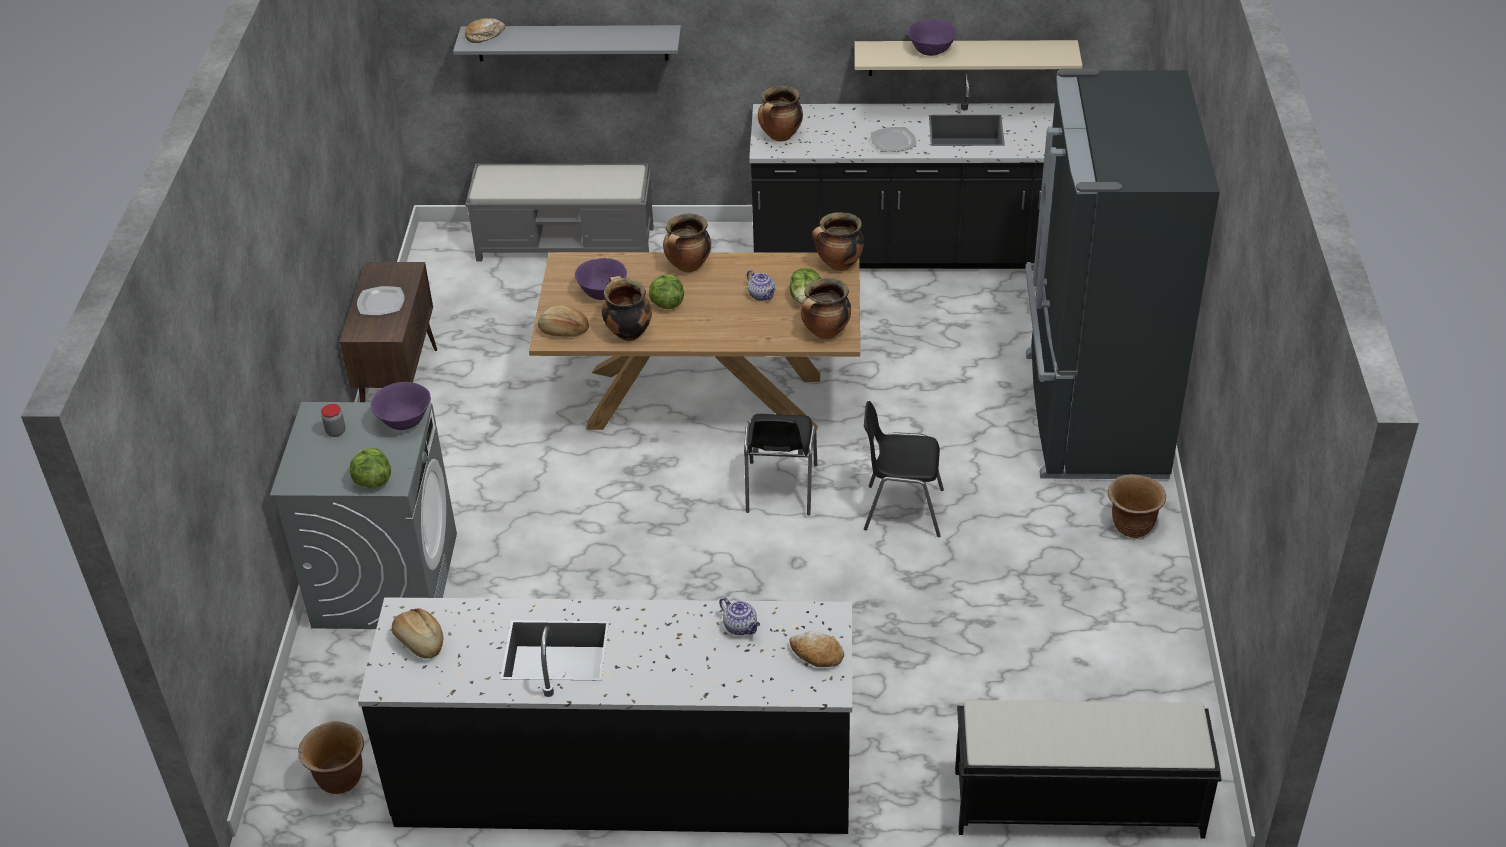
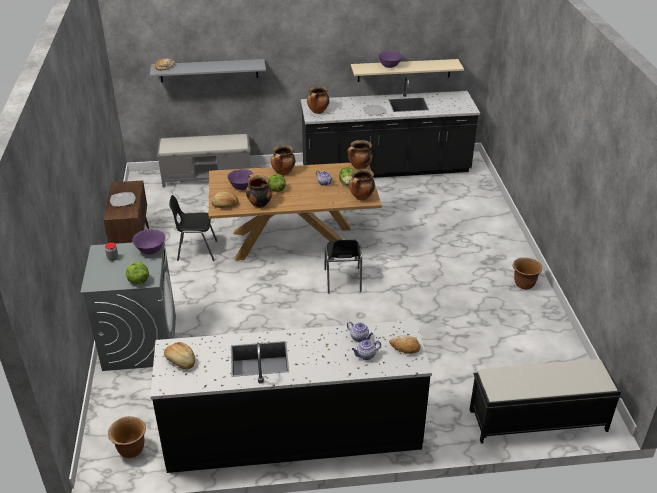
camera: 10 degrees left, 5 degrees down
(742, 663) = (365, 355): none -> teapot
(901, 510) = (407, 285): black chair -> black chair (196, 251)
(1091, 416) = (489, 235): black fridge -> none

